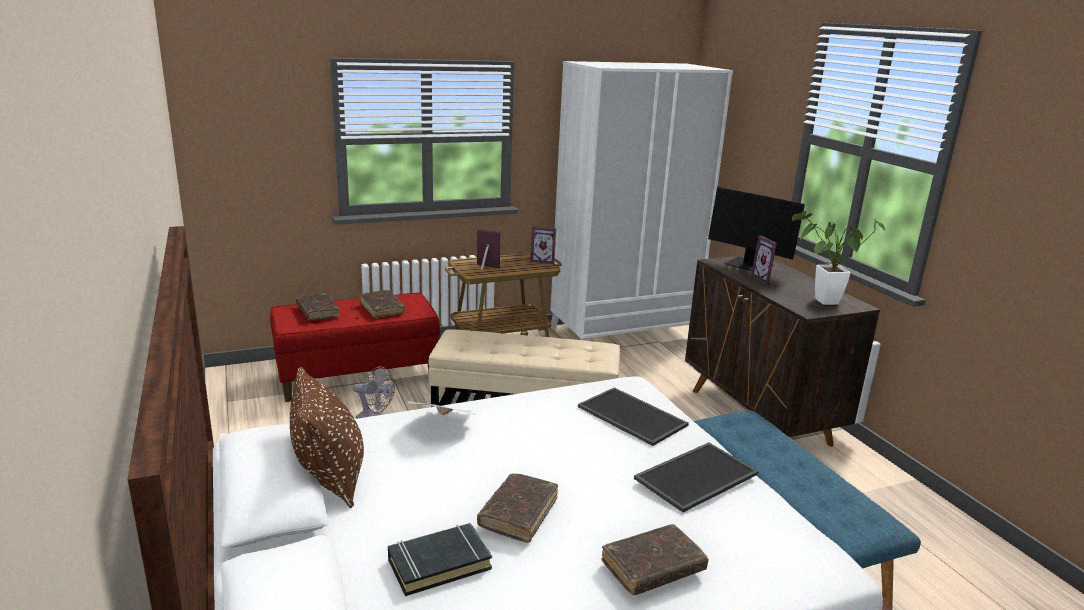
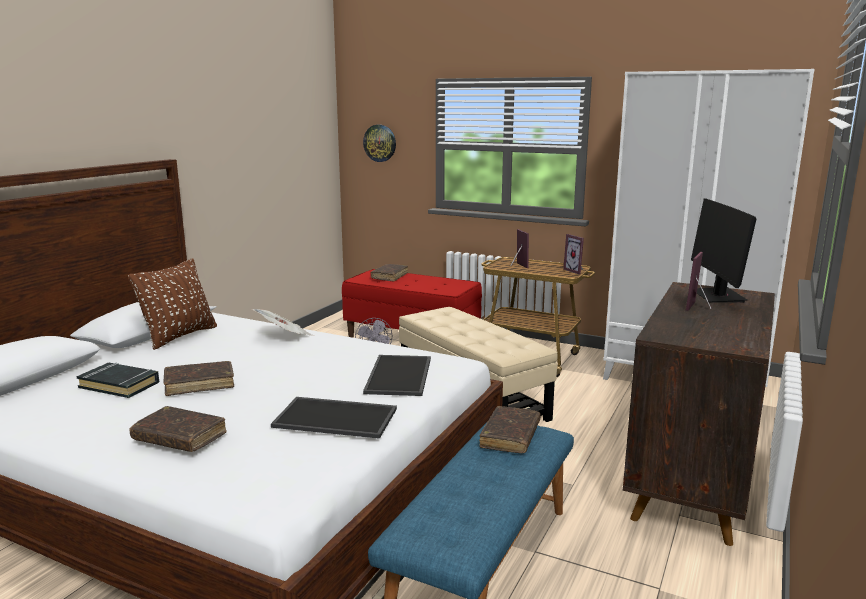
camera: 50 degrees right, 5 degrees down
(248, 141) = (380, 143): none -> wall clock
(382, 309) = (430, 284): brown book -> brown book (510, 437)
(821, 301) = (705, 334): potted plant -> none

